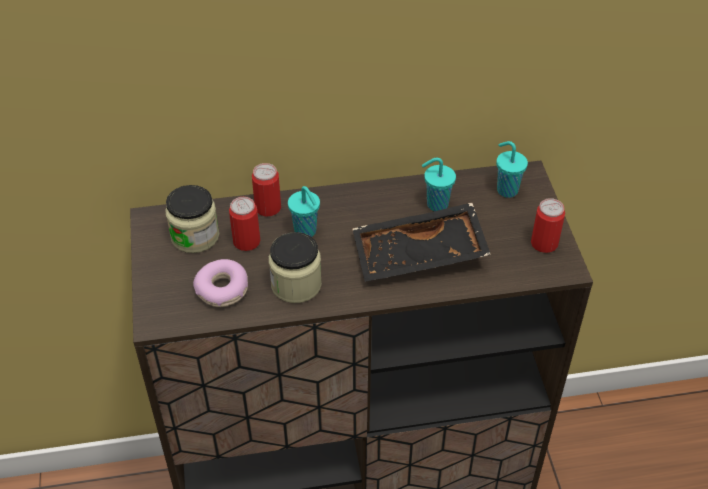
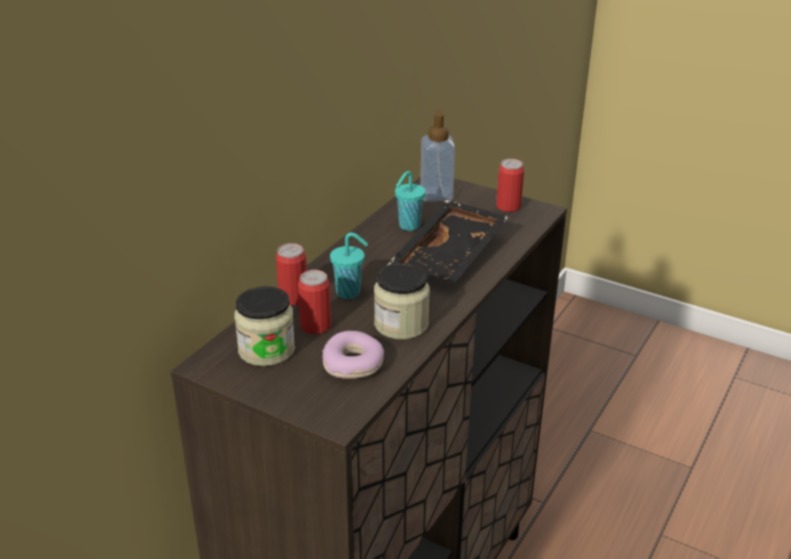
camera: 50 degrees left, 15 degrees down
(506, 190) = (436, 195): turquoise cup -> soap dispenser

